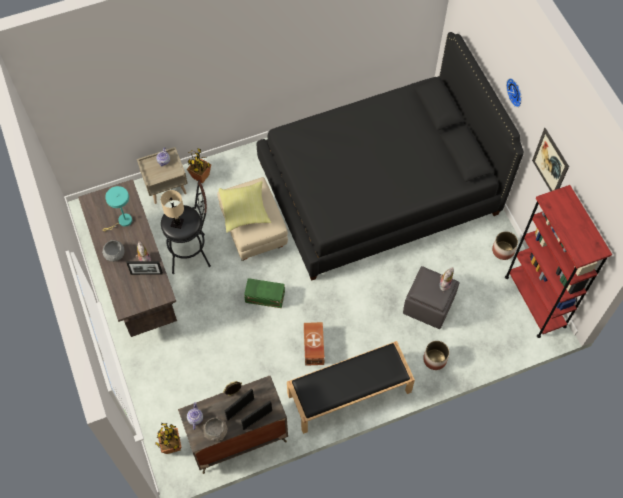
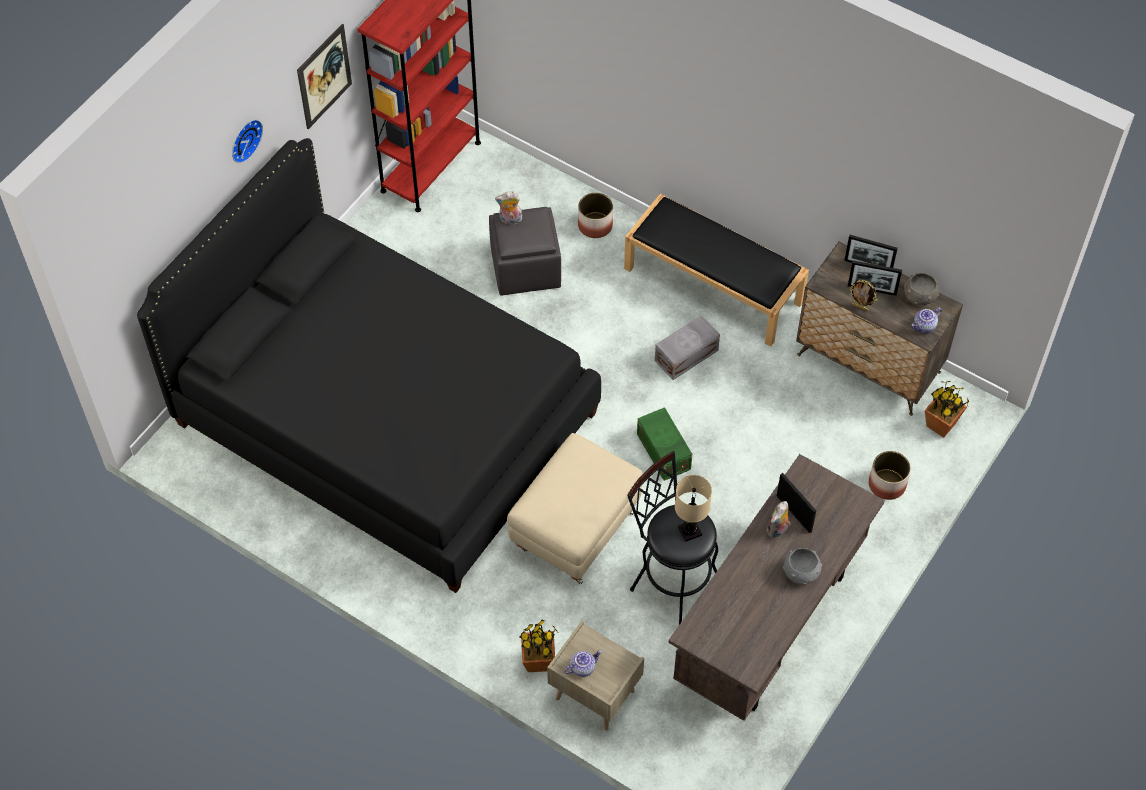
camera: 125 degrees left, 5 degrees down
(123, 222) = (745, 599): turquoise table lamp -> none
(245, 211) = (586, 495): yellow pillow -> none
(313, 348) = (687, 355): brown storage box -> grey storage box
(502, 250) = (379, 232): planter -> planter (887, 484)

